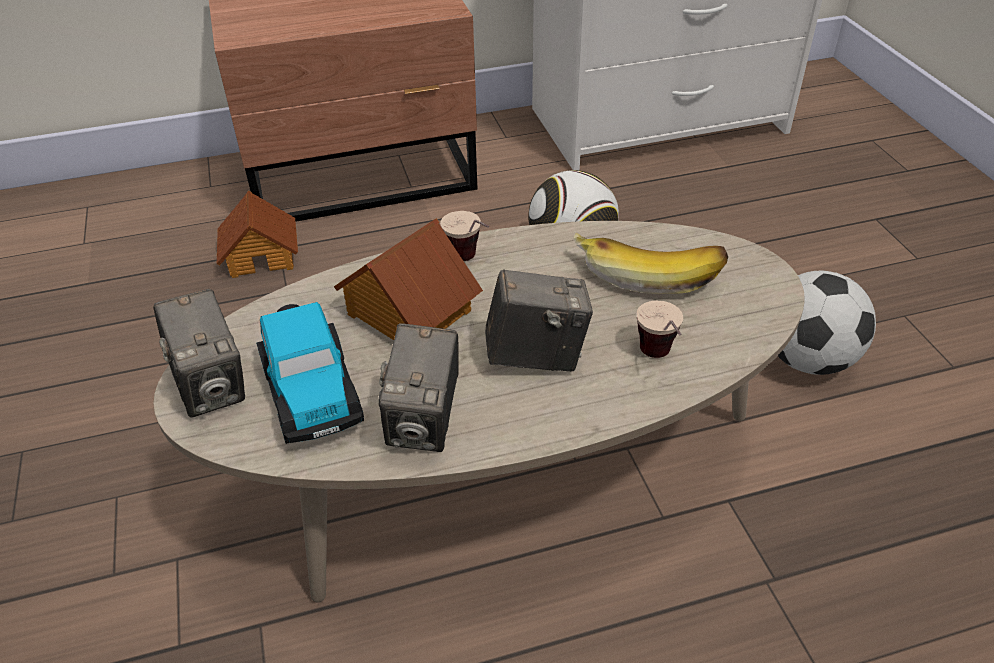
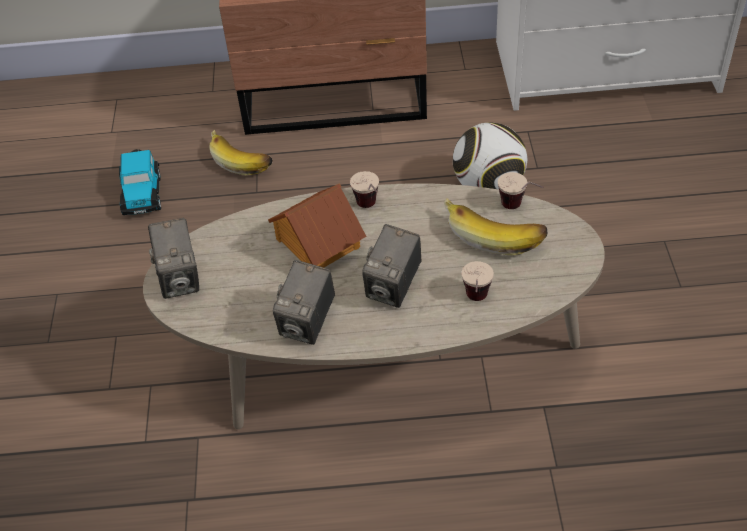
camera: 15 degrees right, 5 degrees up
(262, 255) = (243, 159): toy house -> banana
(312, 393) = (242, 293): toy car -> toy car (142, 194)
(536, 355) = (393, 287): camera -> camera turned 105 degrees clockwise
(668, 239) = (519, 209): none -> cup
(807, 359) = (649, 307): football -> none

